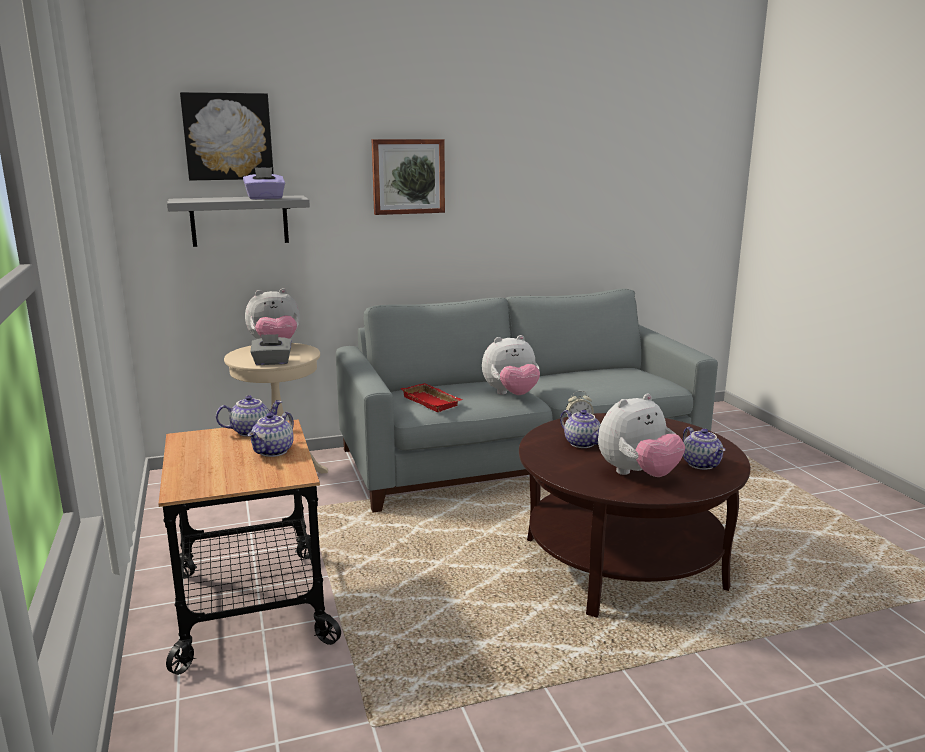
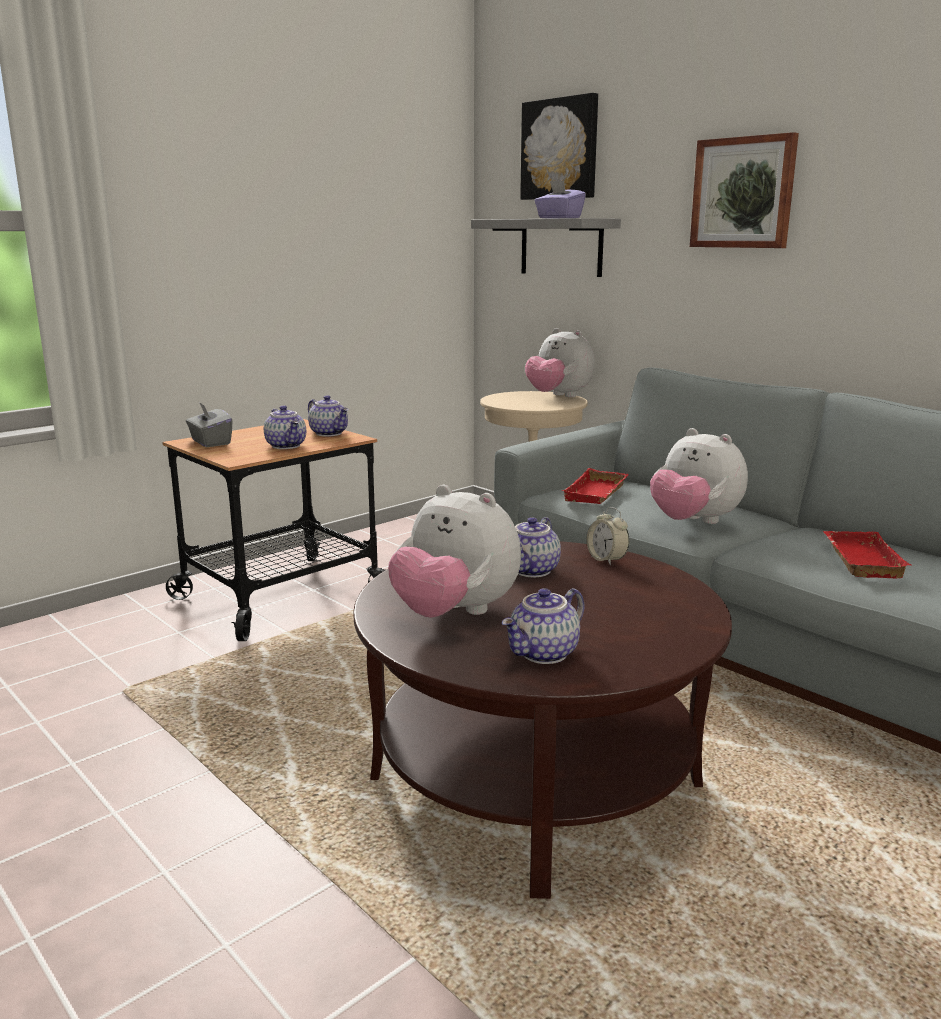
camera: 65 degrees right, 0 degrees up
(272, 362) = (507, 403): grey tissue box -> grey tissue box (210, 442)
(274, 451) = (287, 446): teapot -> teapot turned 120 degrees counterclockwise
(600, 381) = (859, 560): none -> red tray

